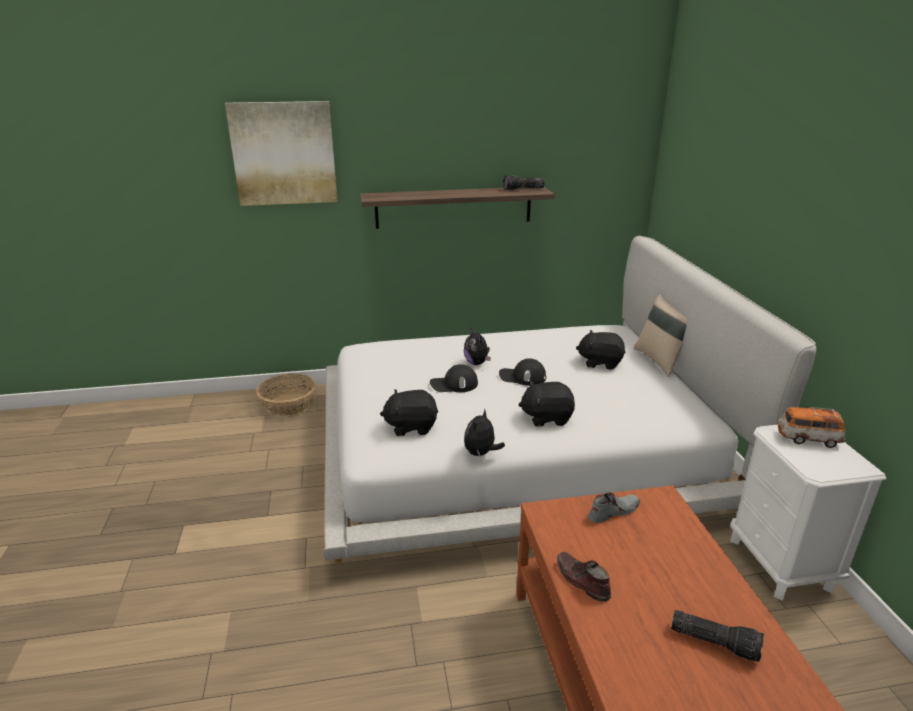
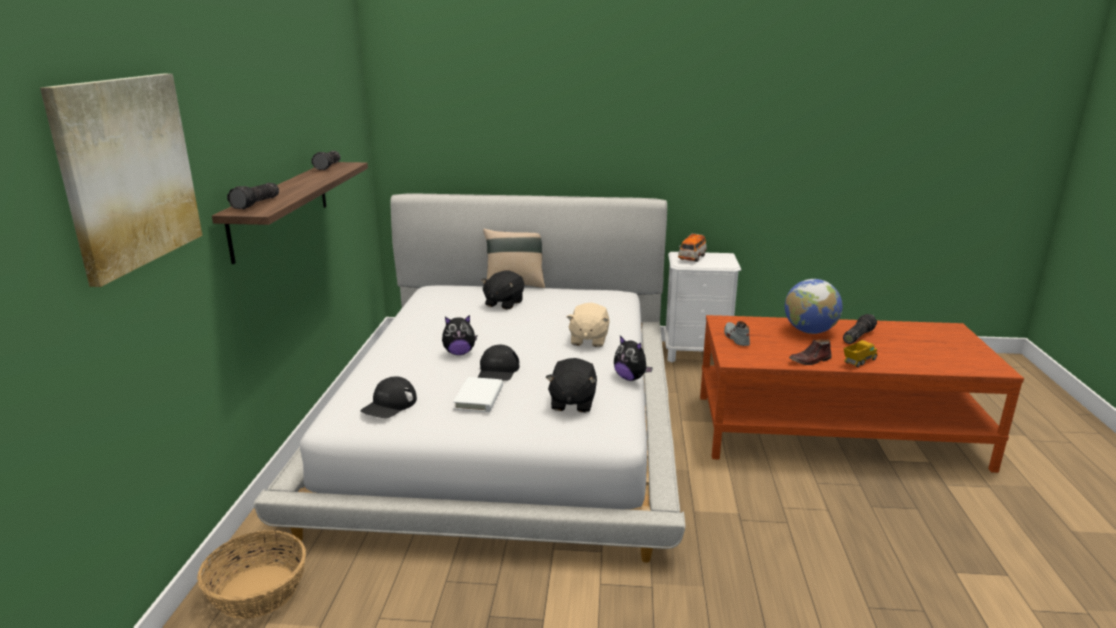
camera: 75 degrees left, 5 degrees down
(392, 195) = (257, 204): none -> flashlight
(403, 385) = (479, 398): none -> white book
(522, 377) = (507, 337): black cap -> black cap (389, 405)
(546, 417) = (588, 340): black plush toy -> beige plush toy
(608, 635) = (859, 362): none -> toy truck
(691, 583) = (809, 331): none -> globe

